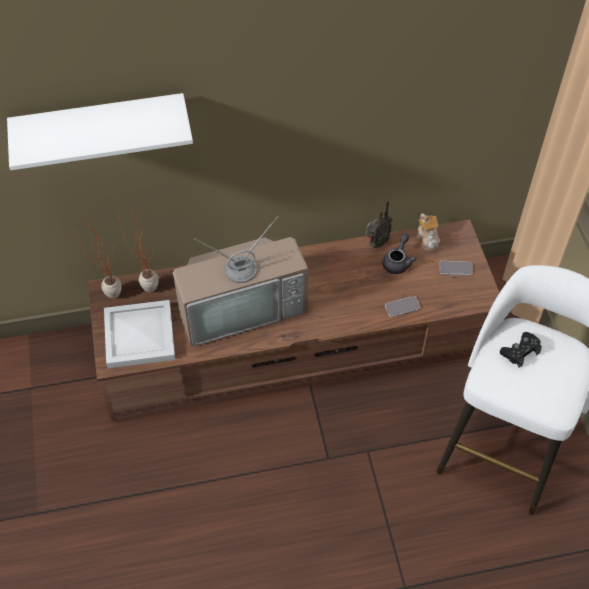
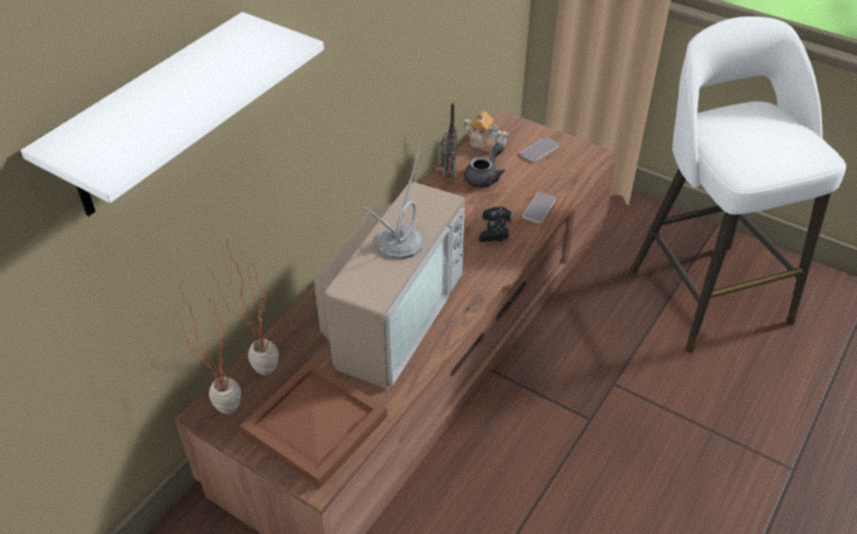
camera: 45 degrees left, 10 degrees down
(138, 335) = (312, 425): white tray -> brown tray
(398, 261) = (485, 176): grey teapot -> grey teapot turned 60 degrees clockwise
(520, 351) = (735, 134): black game controller -> black game controller (495, 230)

